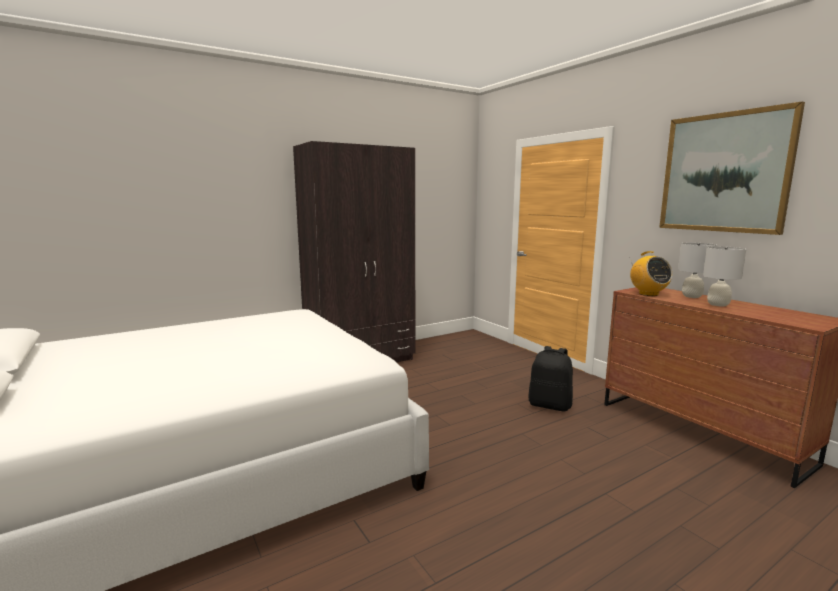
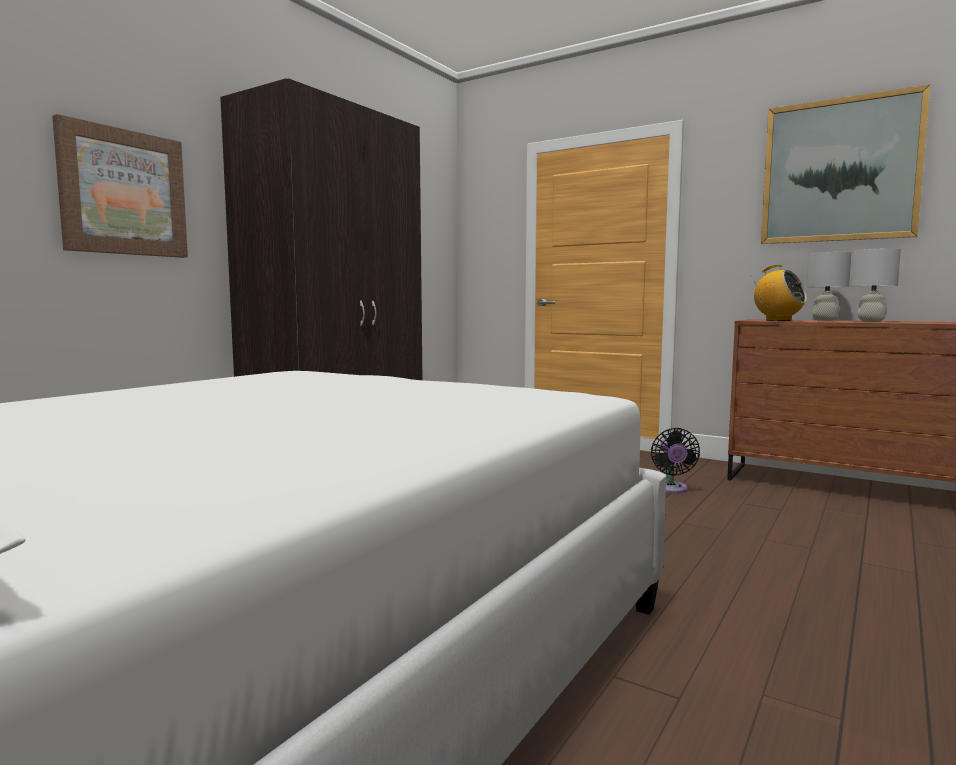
camera: 25 degrees left, 5 degrees down
(239, 207) = (123, 193): none -> picture
(550, 405) = (670, 489): black backpack -> black fan

